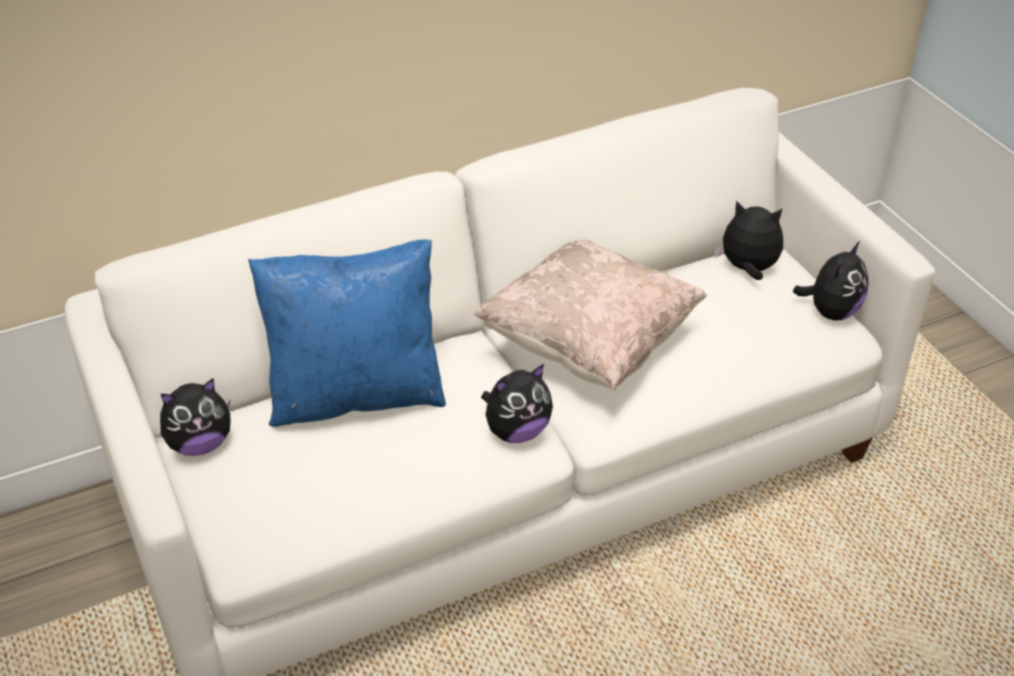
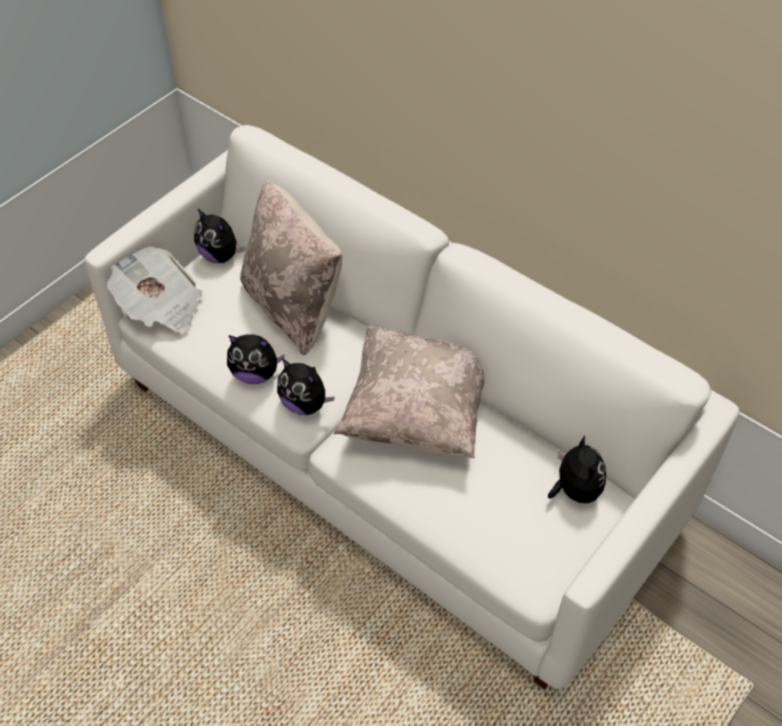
camera: 65 degrees right, 10 degrees up
(247, 529) = (160, 306): none -> newspaper
(356, 394) = (294, 306): blue pillow -> beige pillow
(830, 311) = (562, 567): plush toy -> plush toy (255, 374)

